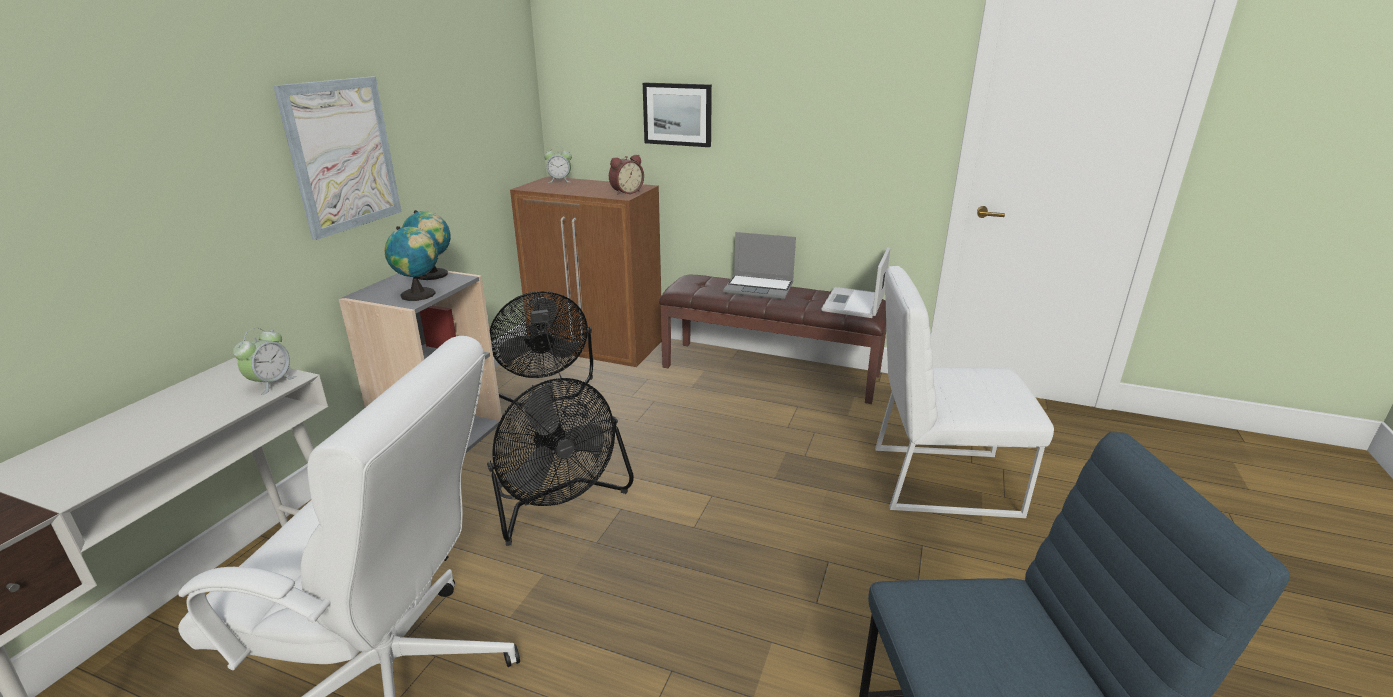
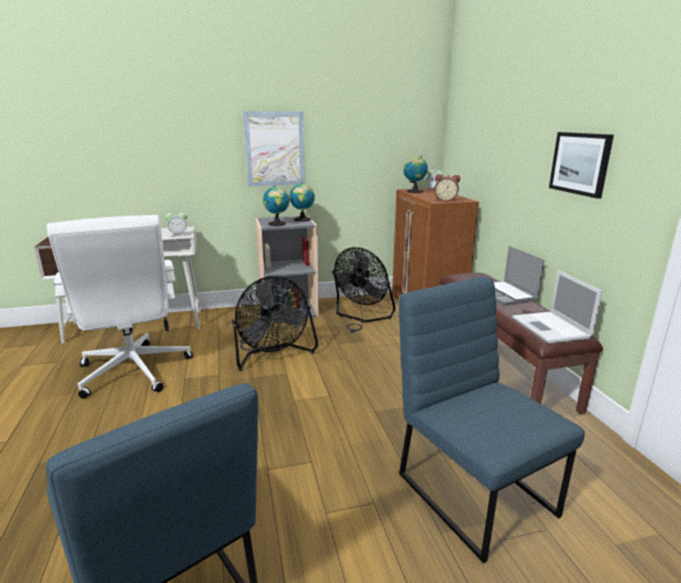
camera: 55 degrees right, 5 degrees down
(545, 188) = (413, 191): none -> globe
(553, 505) = (269, 355): black fan -> black fan turned 45 degrees counterclockwise
(677, 114) = (498, 149): picture -> picture (580, 163)
(853, 304) = (551, 328): laptop -> laptop turned 90 degrees counterclockwise
(939, 479) = (473, 490): white chair -> blue chair

